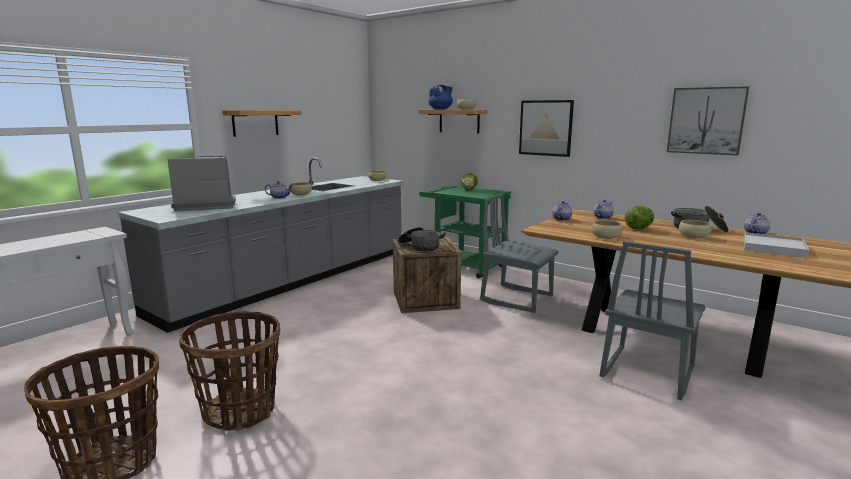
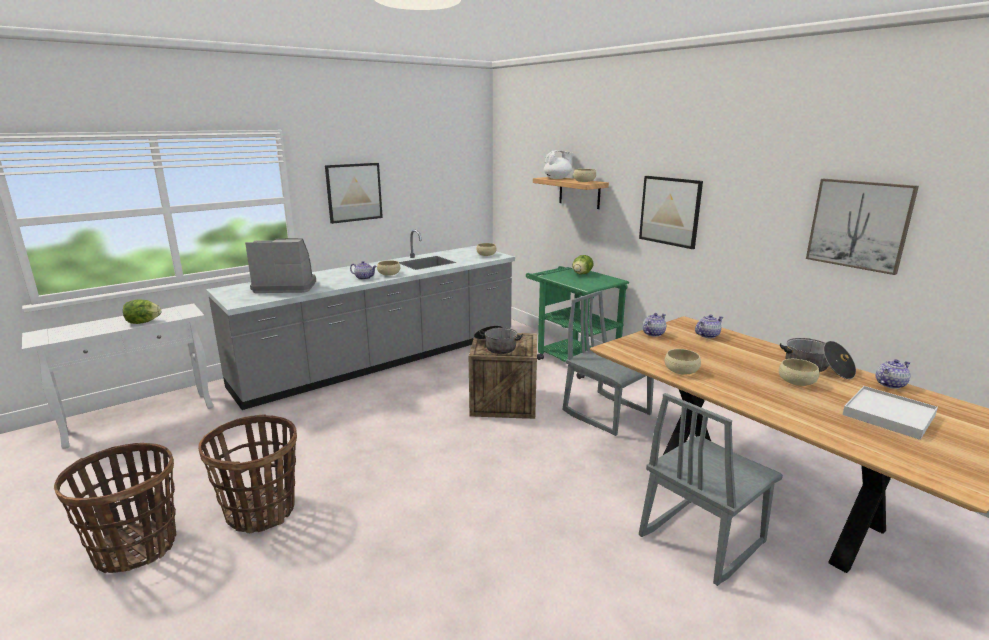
camera: 15 degrees right, 5 degrees up
(255, 123) = (354, 192): shelf -> picture
(440, 109) = (558, 178): blue teapot -> white teapot
(639, 228) = (736, 360): lettuce -> lettuce (143, 322)

